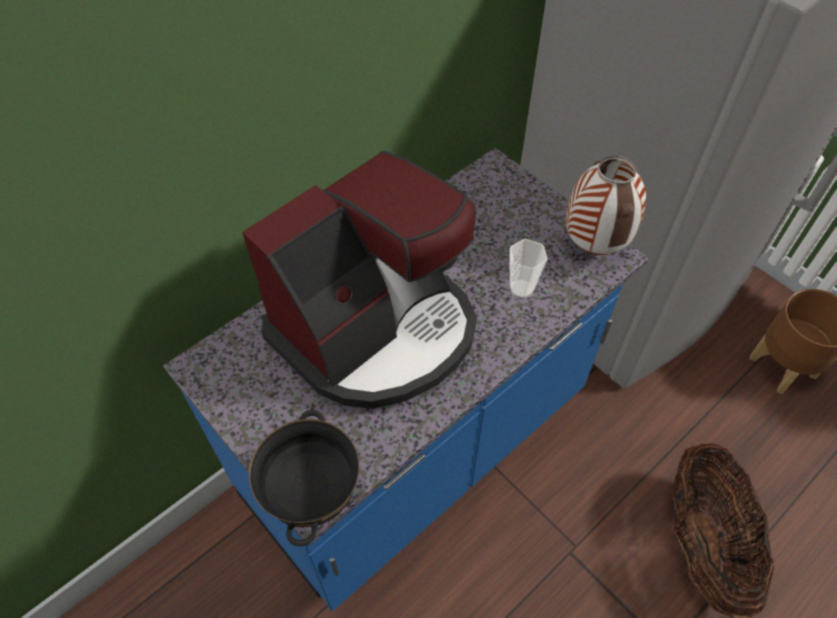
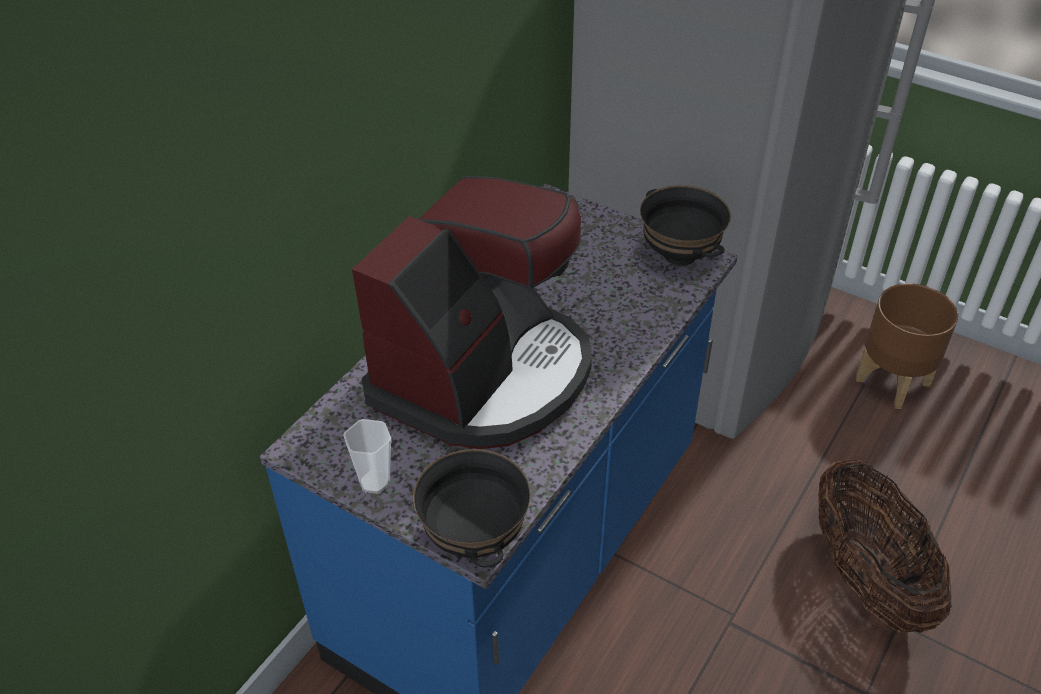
camera: 15 degrees left, 10 degrees down
(521, 289) = (621, 307): cup -> cup (374, 482)
(592, 246) = (678, 255): vase -> black bowl

